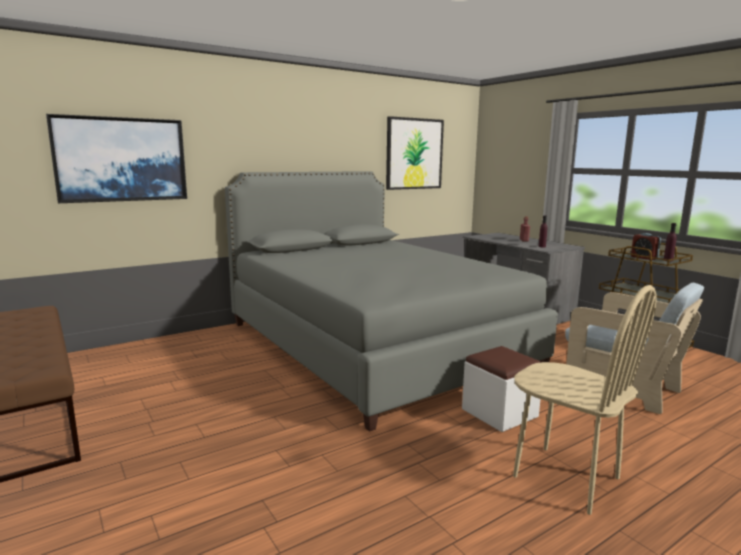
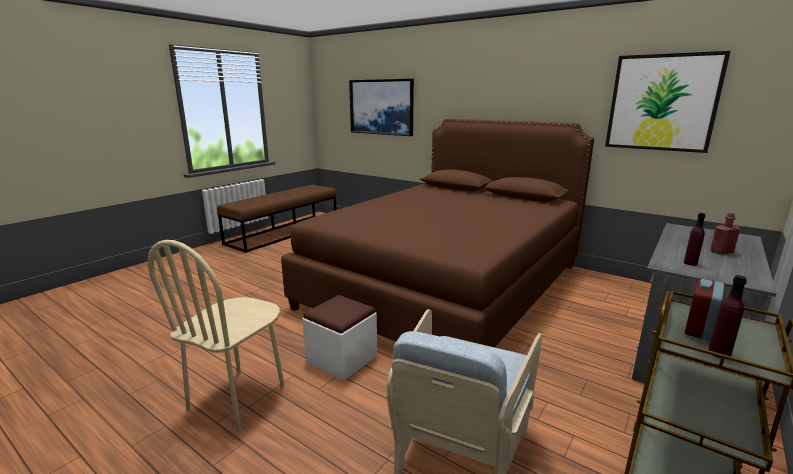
camera: 70 degrees right, 5 degrees up
(374, 344) = (446, 286): grey bed -> brown bed

